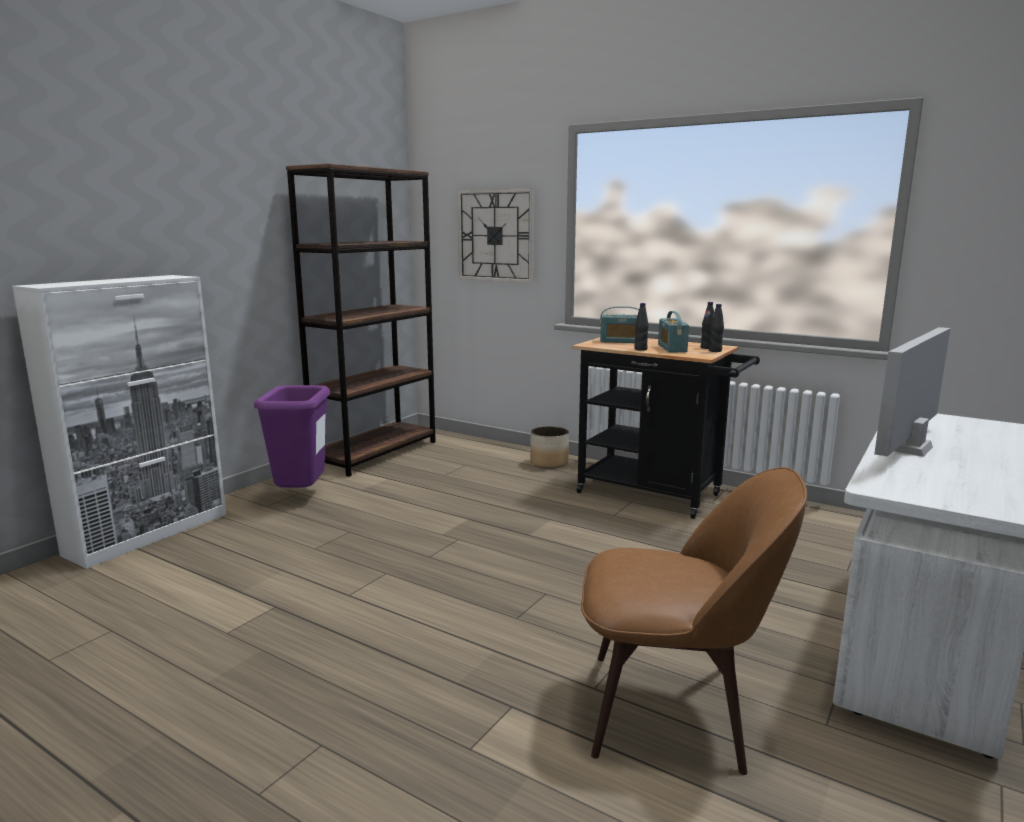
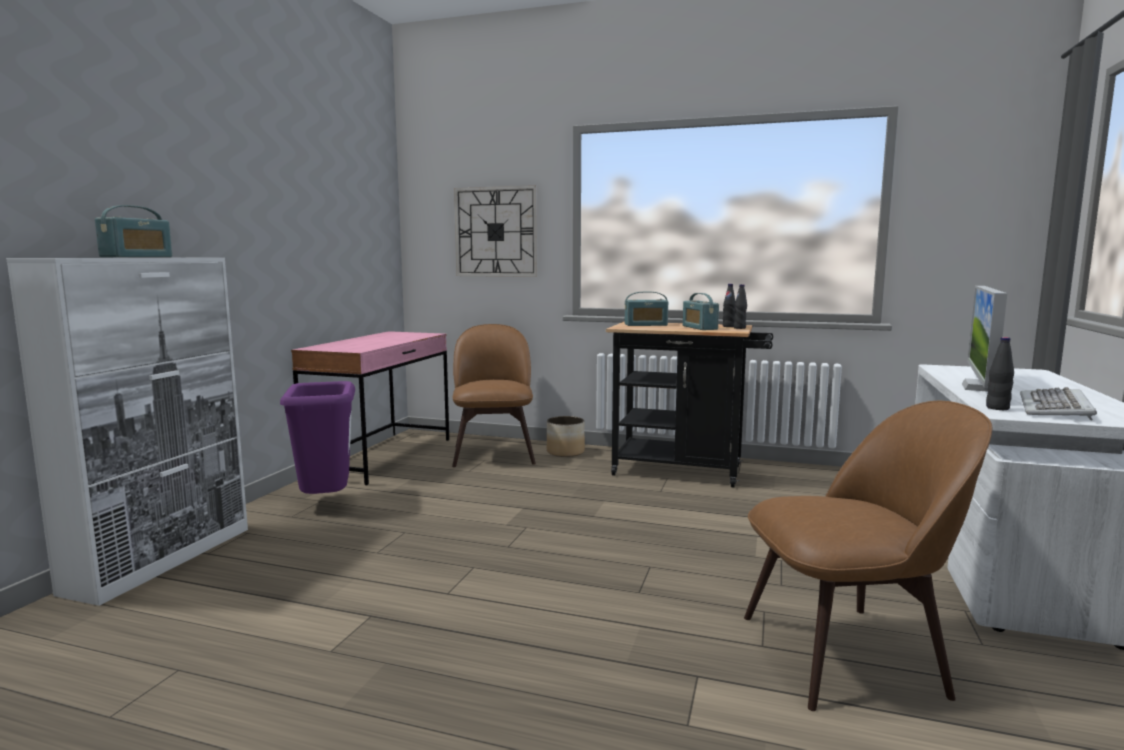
camera: 15 degrees left, 5 degrees down
(119, 280) = (137, 257): none -> radio
(376, 453) = (382, 457): brown bookcase -> pink desk
(479, 458) = (494, 453): none -> brown chair
(640, 349) = (673, 329): black bottle -> black bottle (997, 408)
(952, 484) = (1056, 408): none -> keyboard

